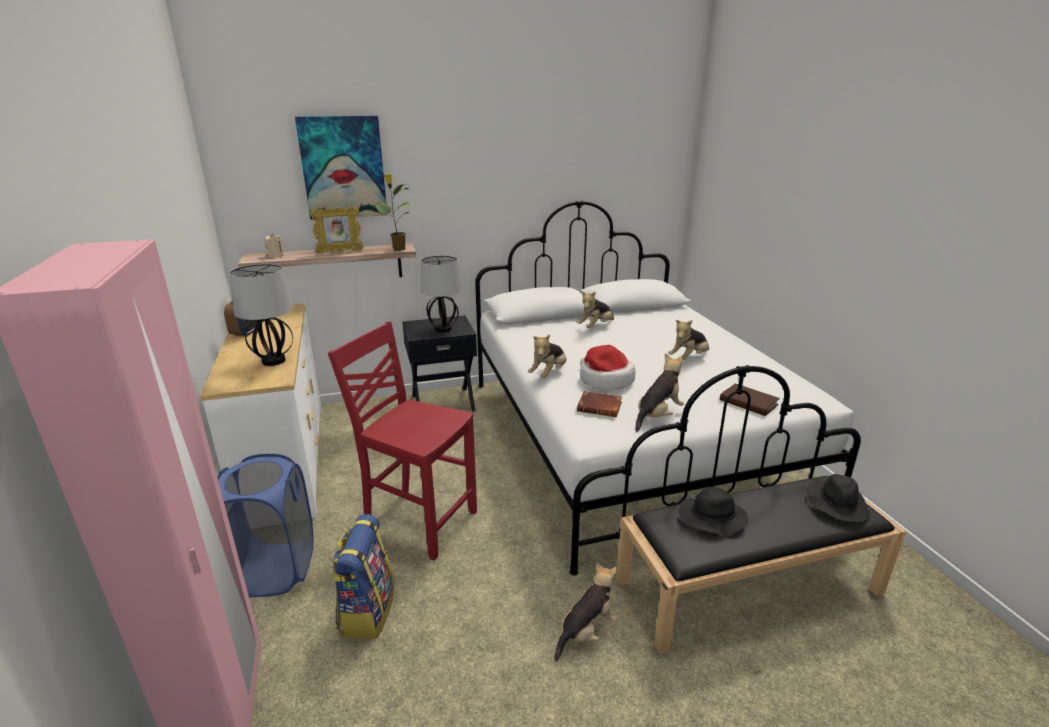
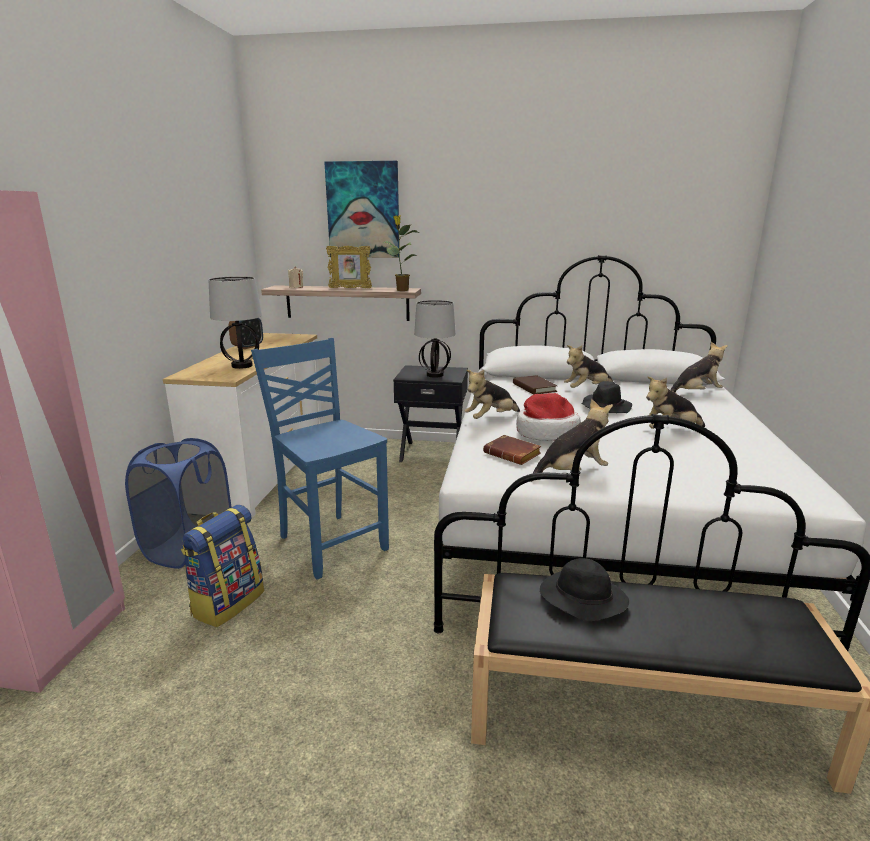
camera: 25 degrees right, 5 degrees down
(418, 520) = (331, 543): red chair -> blue chair
(586, 632) = (408, 691): plush toy -> plush toy (695, 393)
(748, 402) = (704, 482): brown book -> brown book (534, 387)
(836, 504) = (778, 632): black hat -> black hat (605, 407)

